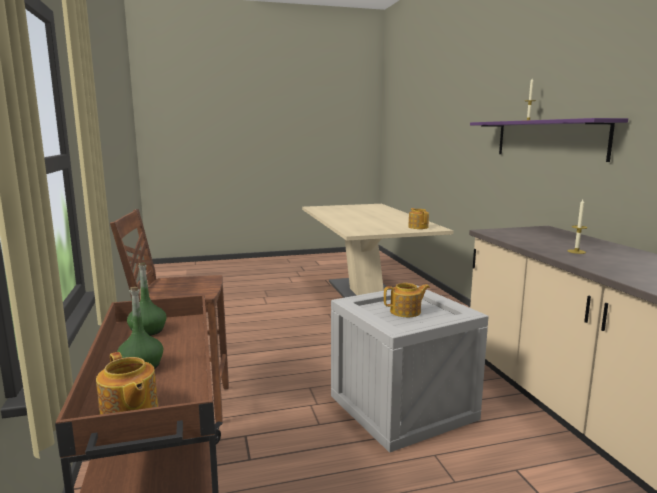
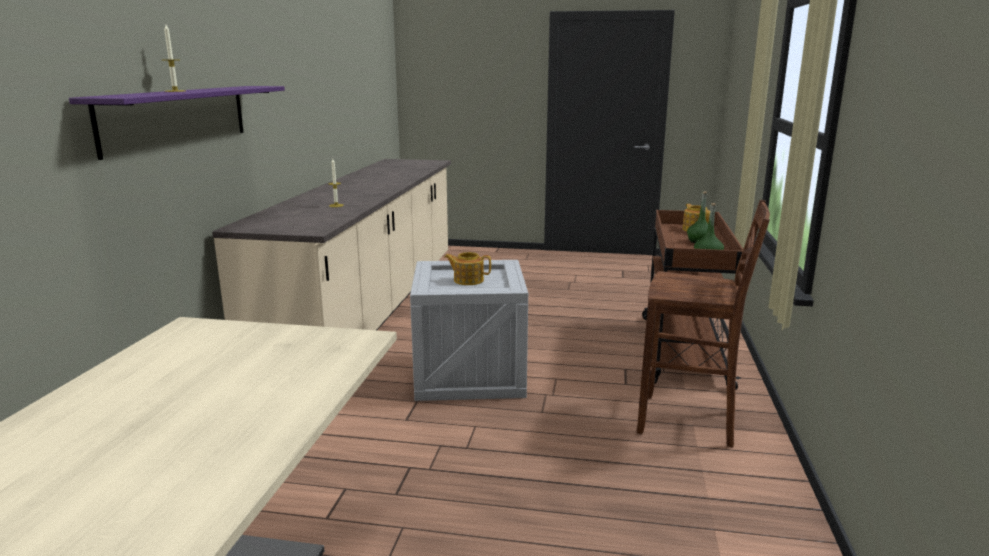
camera: 155 degrees left, 5 degrees up
(418, 227) = (202, 338): teapot -> none

